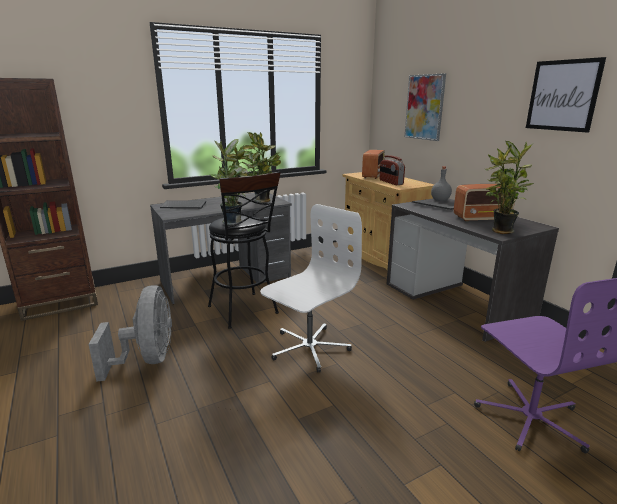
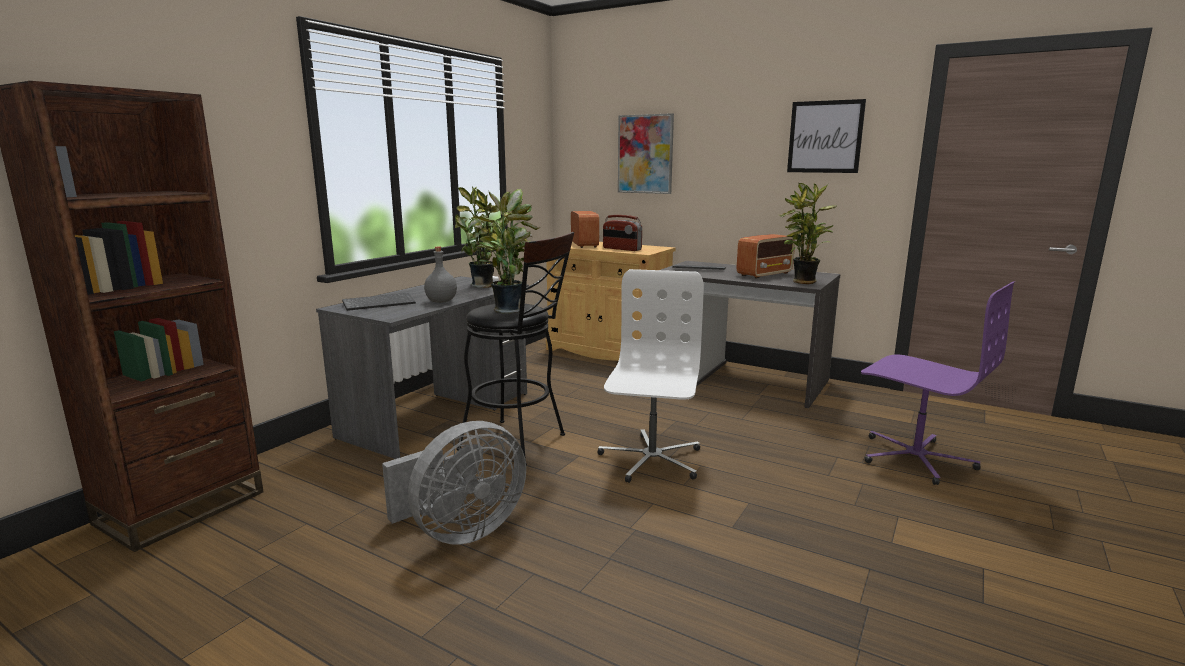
camera: 30 degrees left, 5 degrees down
(148, 359) = (461, 531): grey fan -> grey fan turned 90 degrees clockwise
(440, 200) = (691, 263): grey bottle -> grey bottle (441, 301)

